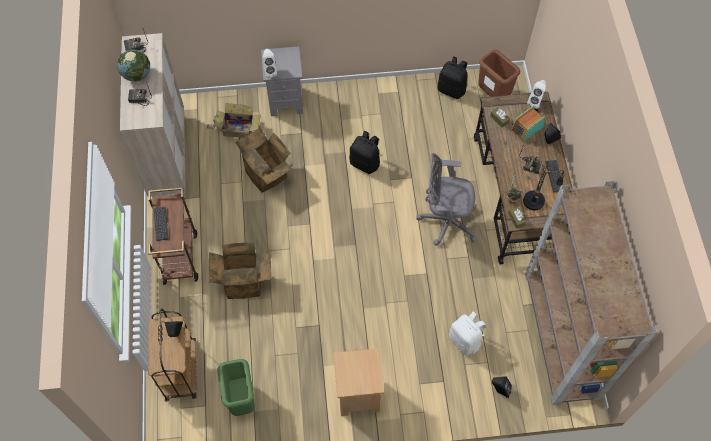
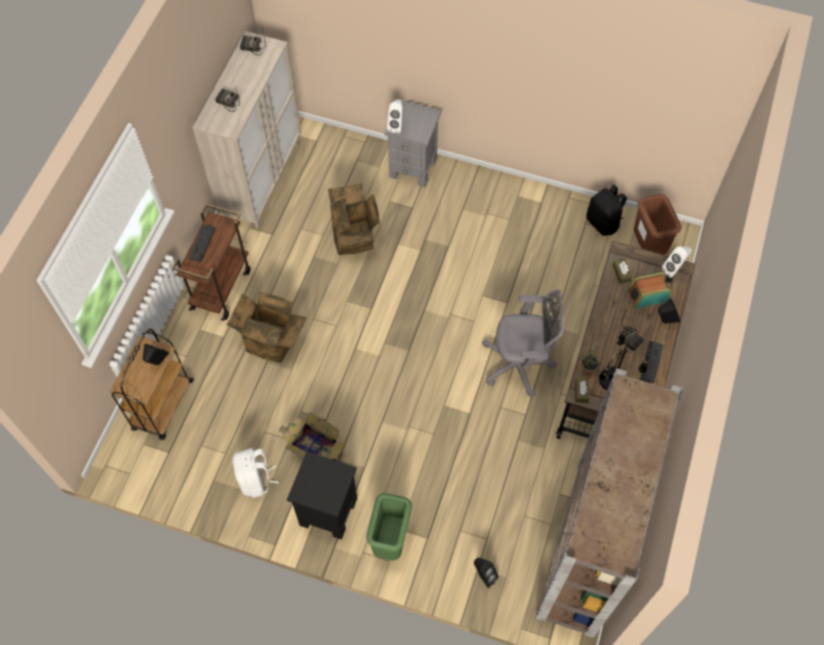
camera: 25 degrees right, 0 degrees up
(137, 75) = (239, 77): globe -> none
(237, 128) = (347, 177): cardboard box -> cardboard box (313, 447)
(241, 399) = (207, 462): green trash can -> green trash can (390, 540)
(357, 394) = (328, 510): beige nightstand -> black nightstand
(365, 163) = (464, 267): black backpack -> none
(445, 221) = (520, 365): grey office chair -> grey office chair turned 150 degrees clockwise
(465, 340) = (474, 504): white backpack -> white backpack (256, 479)

